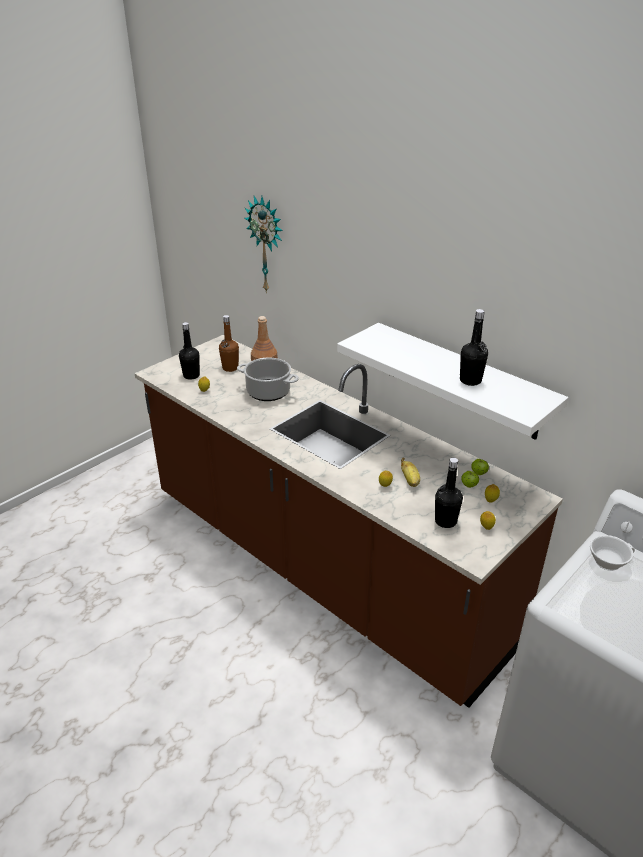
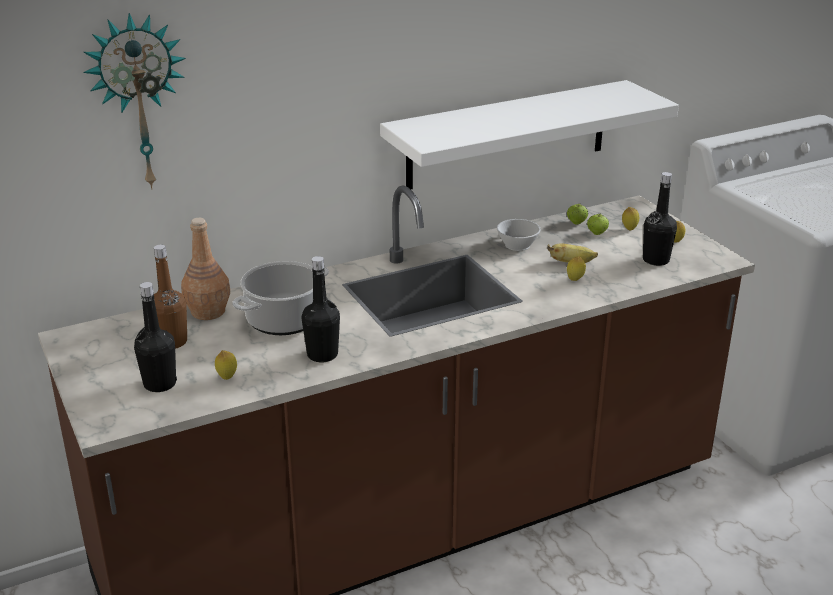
camera: 70 degrees left, 5 degrees down
(470, 380) = (570, 108): black bottle -> black bottle (322, 355)
(607, 560) = (760, 191): white cup -> white cup (515, 244)

